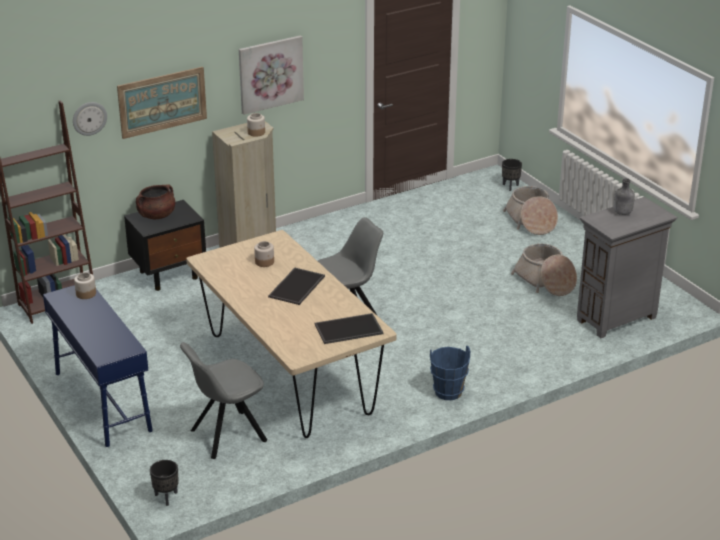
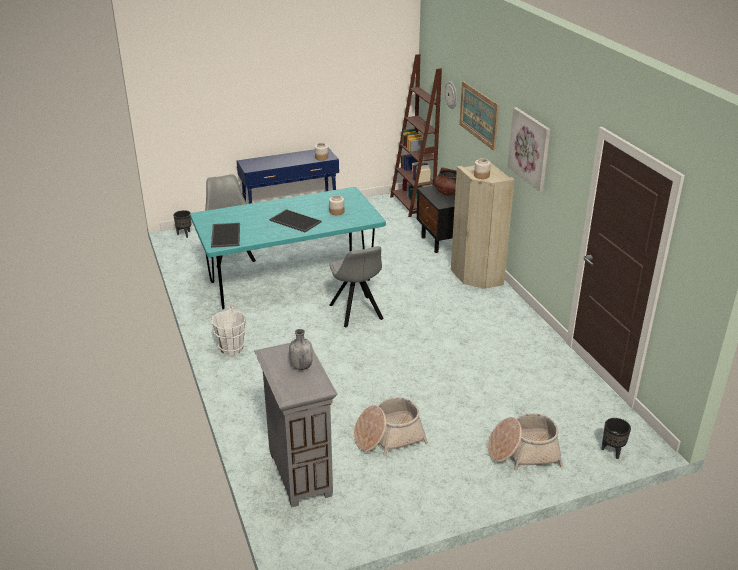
camera: 100 degrees right, 0 degrees up
(288, 374) = (291, 281): beige dining table -> turquoise dining table
(448, 392) = (231, 348): blue bucket -> white bucket

